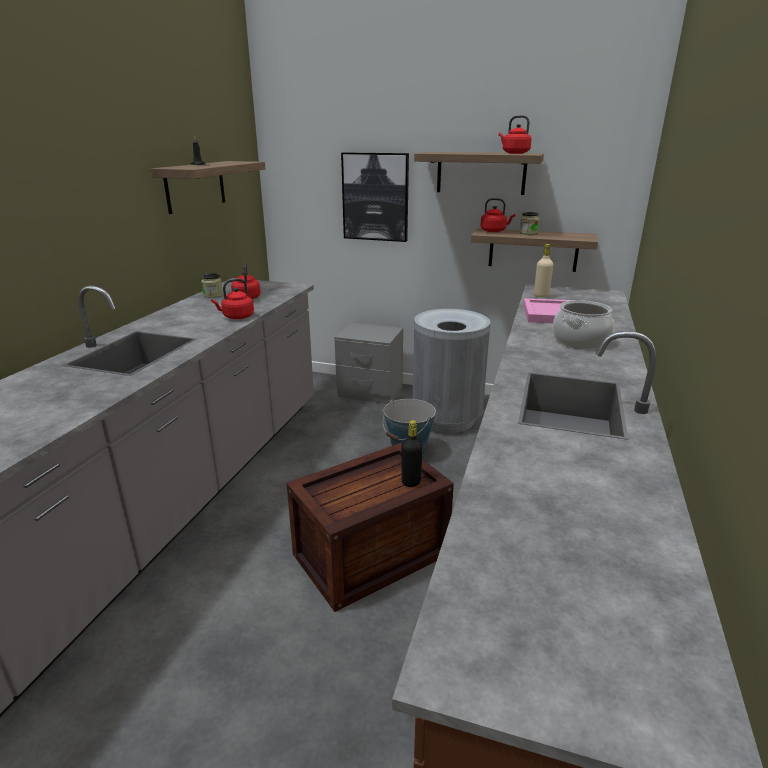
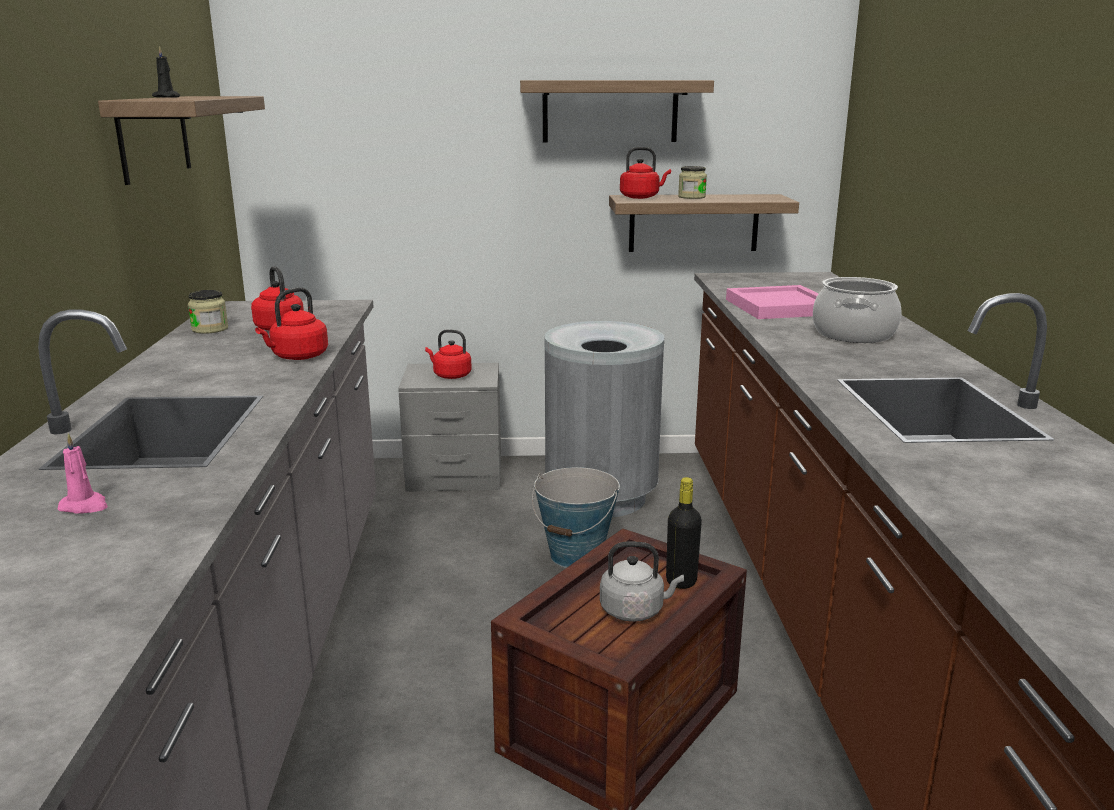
camera: 20 degrees left, 5 degrees down
(60, 388) = (85, 506): none -> pink candle
(370, 494) = (635, 610): none -> grey kettle
(375, 197) = (440, 154): picture -> none
(514, 153) = (666, 79): red kettle -> red kettle (450, 375)
(541, 296) = (734, 286): beige bottle -> none

